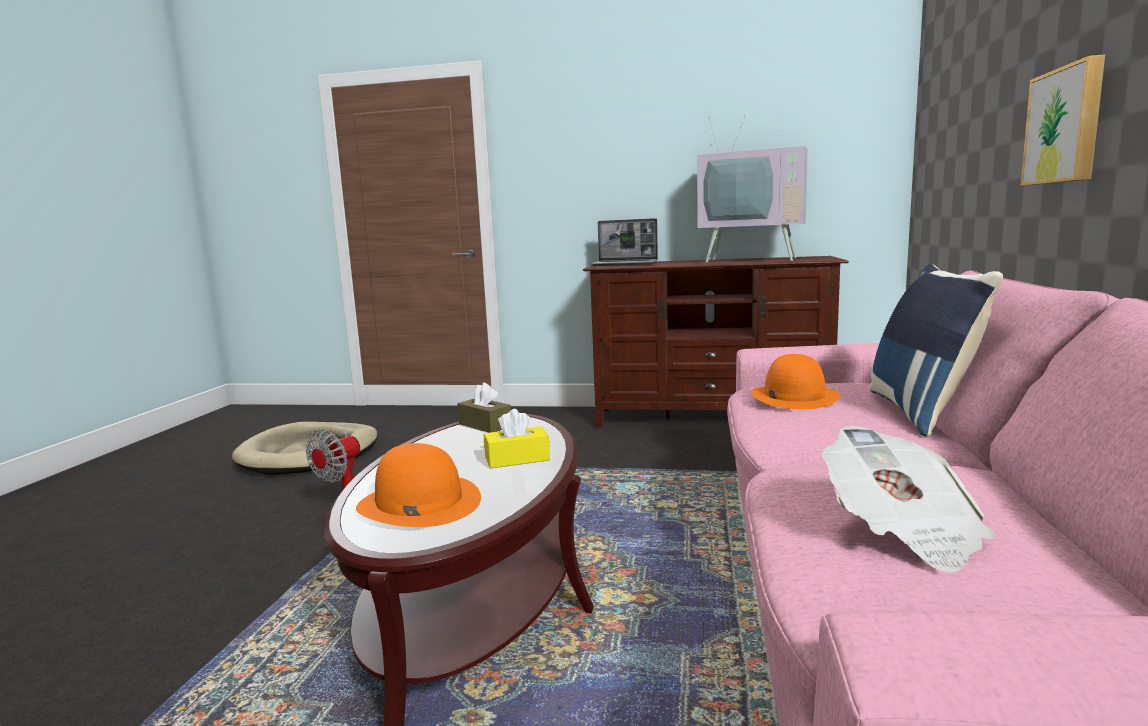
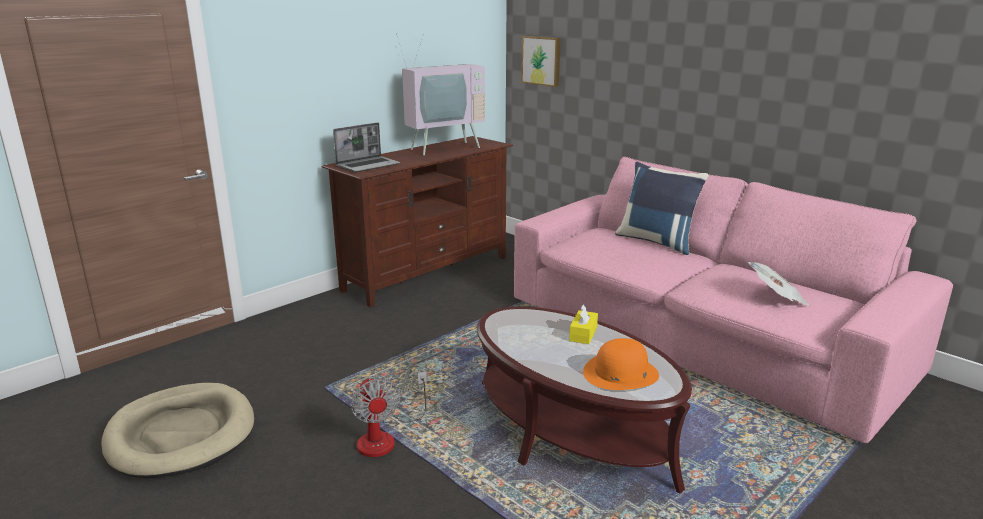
camera: 55 degrees left, 10 degrees up
(485, 425) = (504, 325): brown tissue box -> none
(794, 396) = (602, 249): orange hat -> none
(1066, 125) = (680, 89): picture -> picture (542, 60)

